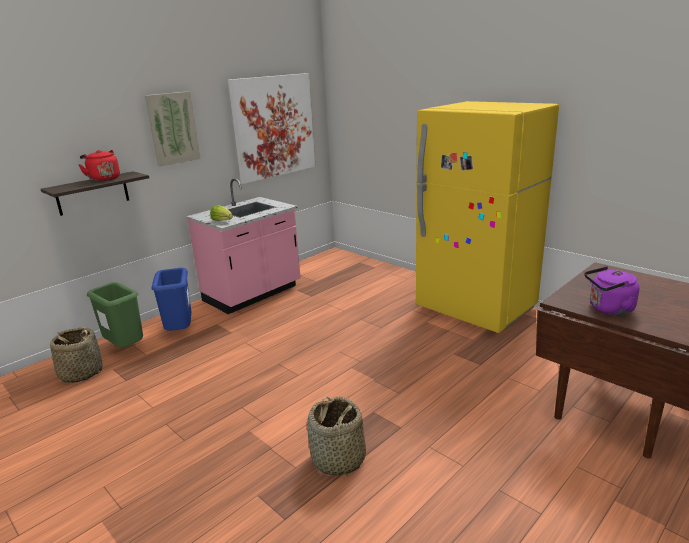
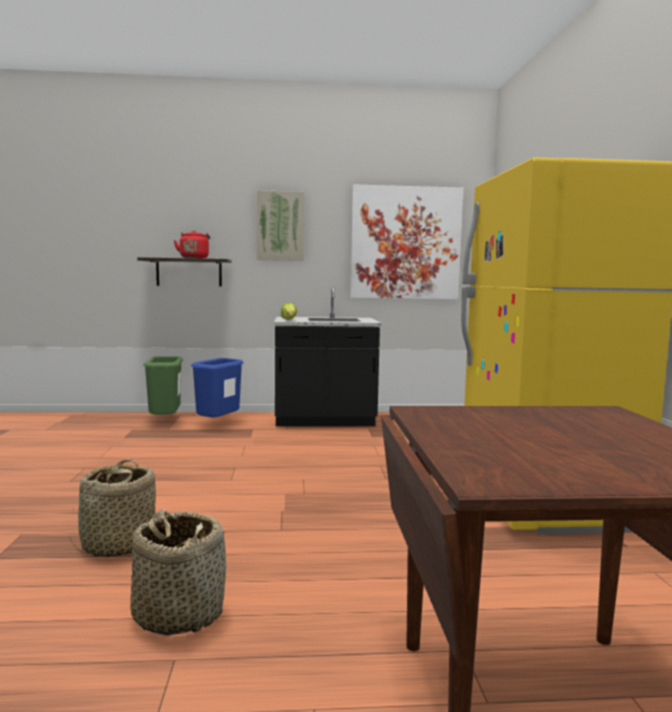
camera: 40 degrees right, 15 degrees down
(81, 373) = (113, 425): basket -> basket (179, 613)
(253, 294) = (324, 421): pink counter -> black counter
(608, 309) = (460, 430): purple kettle -> none

